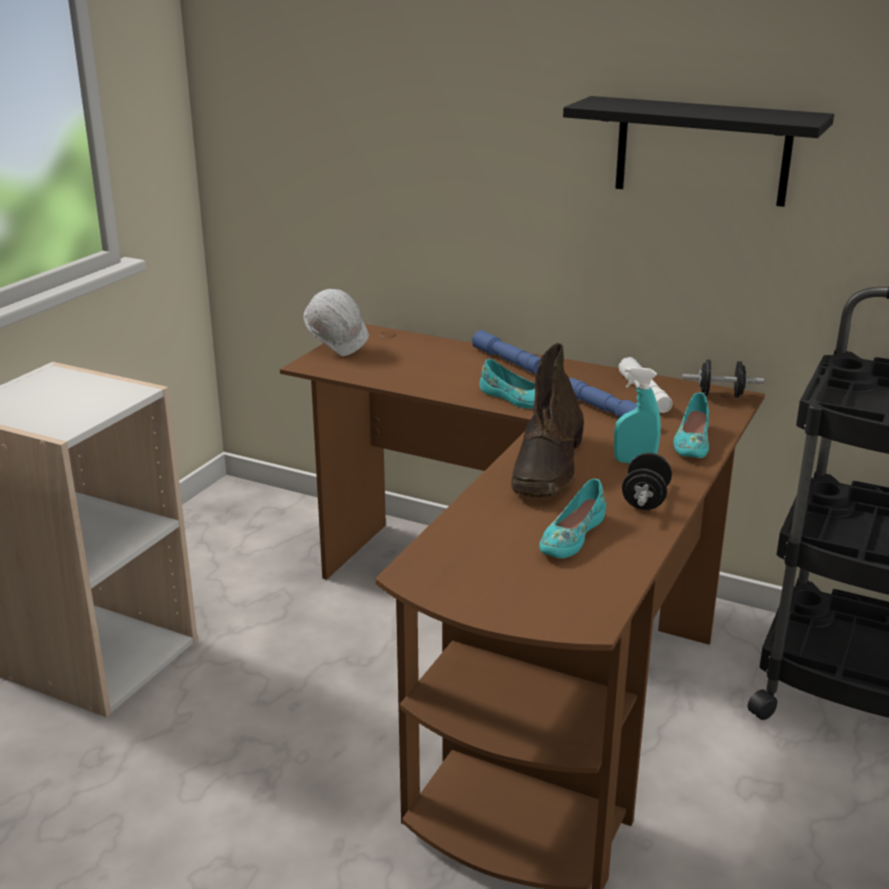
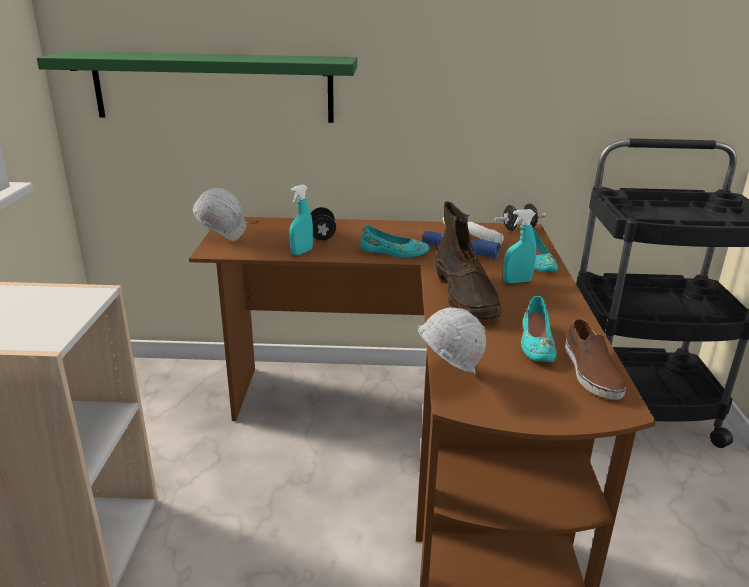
camera: 25 degrees left, 0 degrees up
(360, 164) = (213, 87): none -> green shelf
(408, 382) = (302, 252): none -> turquoise spray bottle
(429, 547) = (447, 376): none -> white hard hat
(508, 361) = (359, 227): blue flashlight -> none
(599, 579) = (590, 371): none -> brown shoe
(645, 500) = (553, 306): black dumbbell -> black dumbbell (322, 236)
(702, 151) = (493, 56): black shelf -> none

